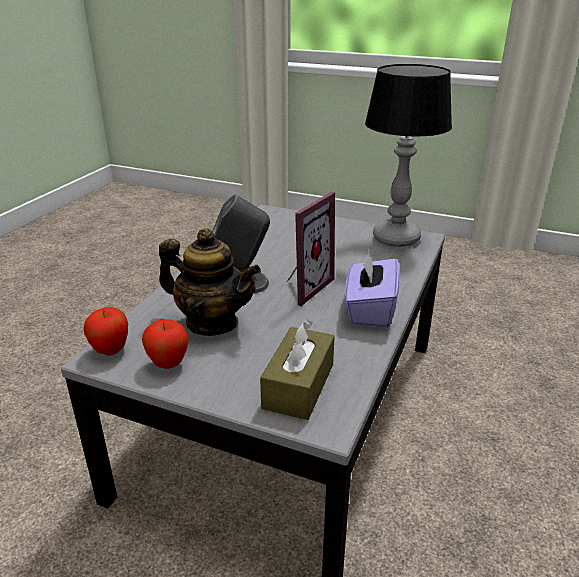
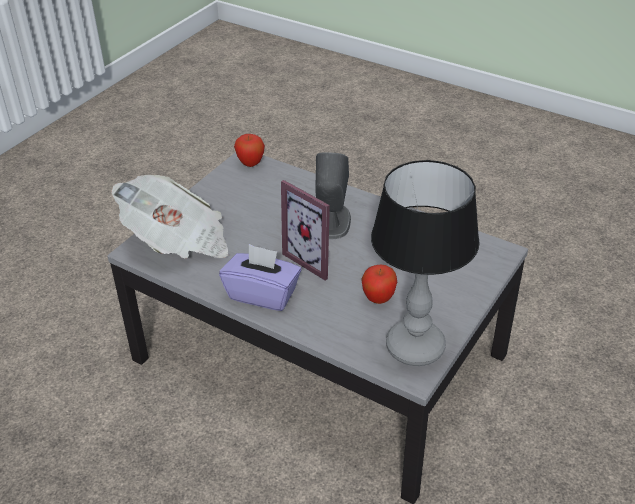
camera: 100 degrees right, 10 degrees up
(168, 364) = (225, 187): apple -> apple (378, 299)
(212, 323) = (271, 206): teapot -> none
(298, 386) = (178, 241): brown tissue box -> newspaper

